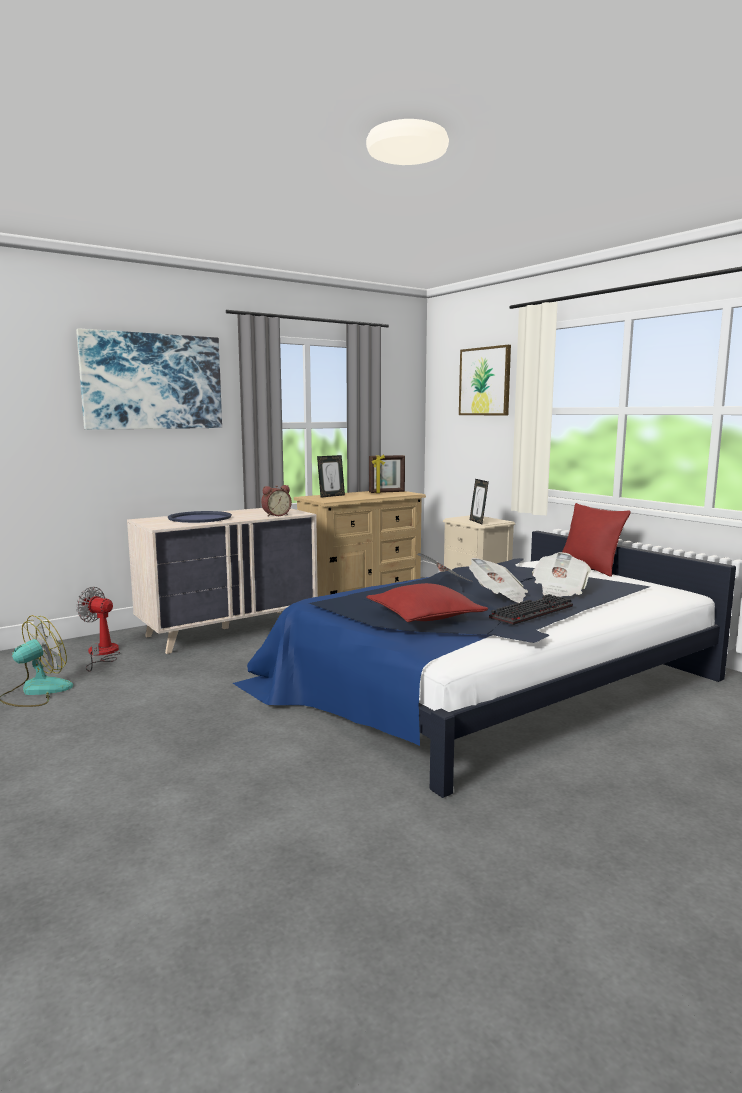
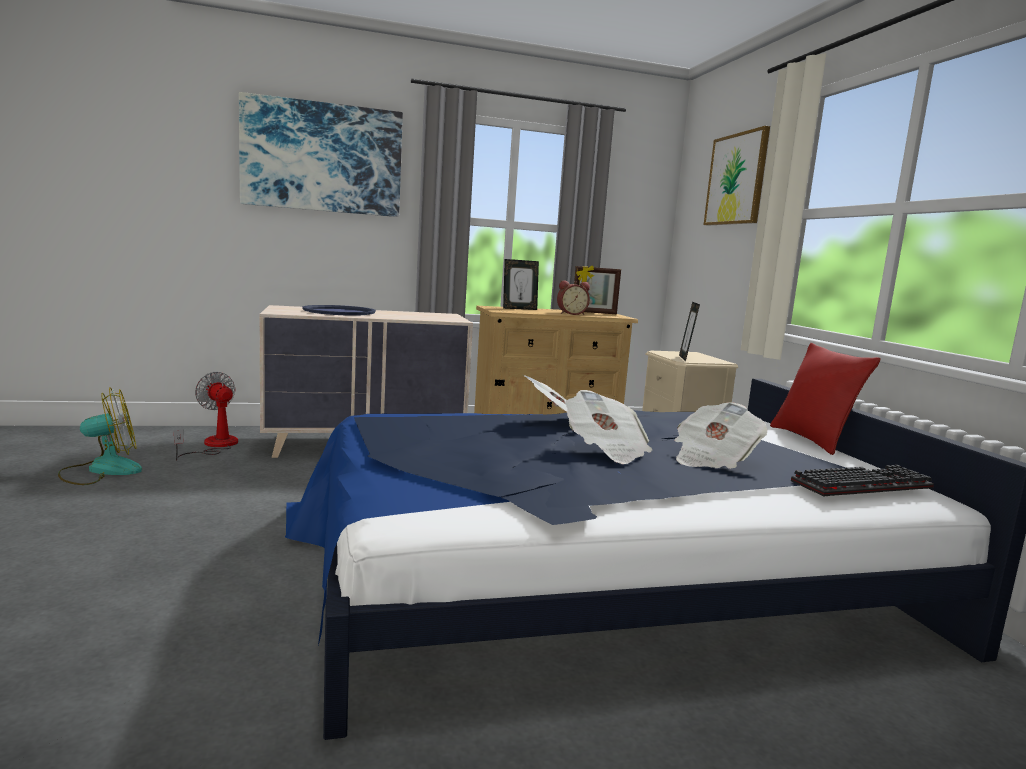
camera: 20 degrees right, 0 degrees up
(276, 515) = (424, 318): alarm clock -> alarm clock (571, 314)
(425, 616) = (457, 457): red pillow -> none
(531, 611) = (618, 478): keyboard -> keyboard (861, 484)

